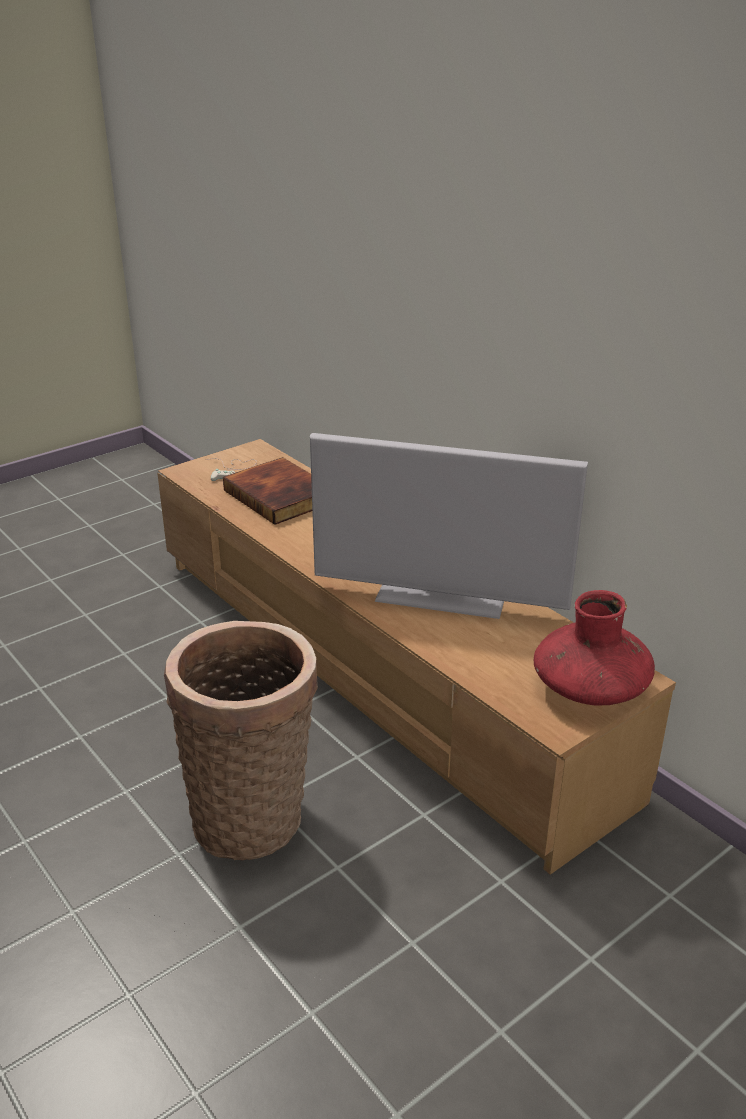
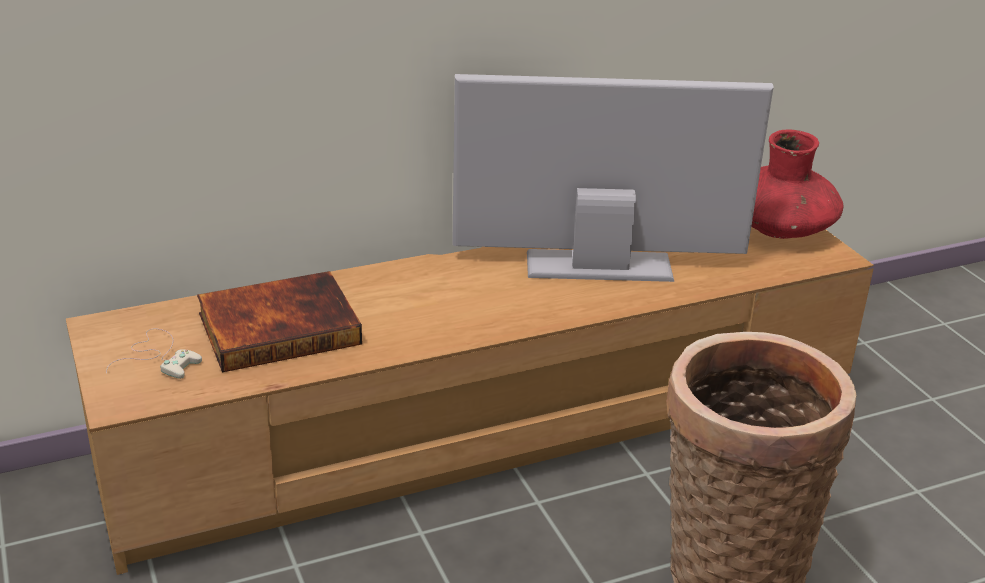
camera: 75 degrees left, 0 degrees up
(440, 598) = (599, 266): television -> television turned 120 degrees counterclockwise

